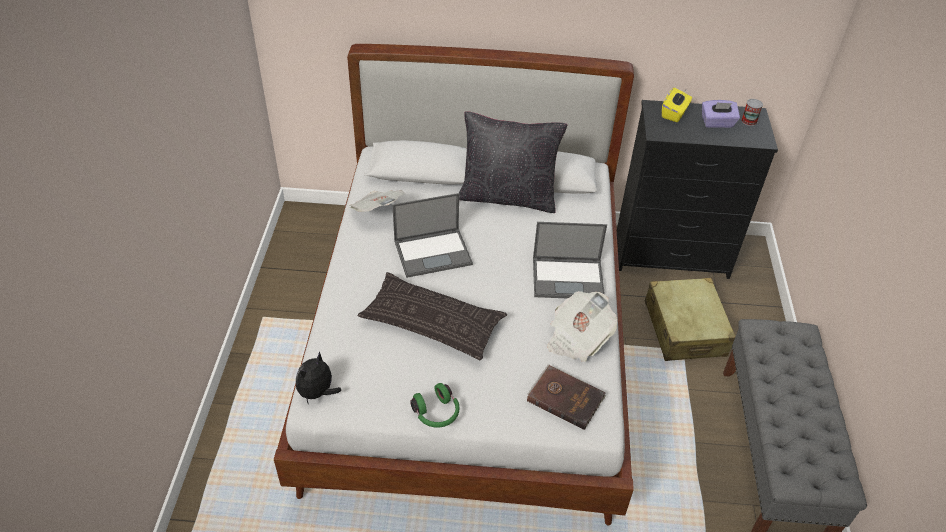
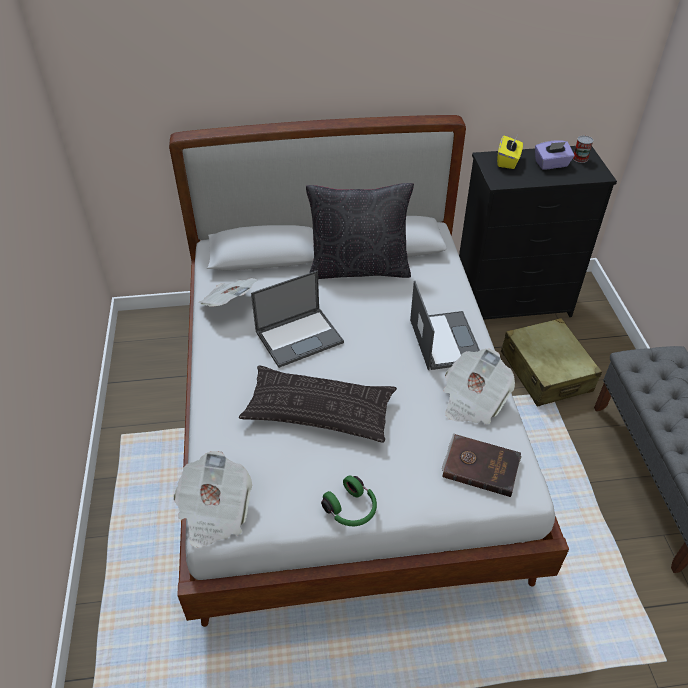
camera: 10 degrees left, 0 degrees up
(317, 393) = (214, 512): plush toy -> newspaper
(568, 278) = (444, 340): laptop -> laptop turned 90 degrees counterclockwise

